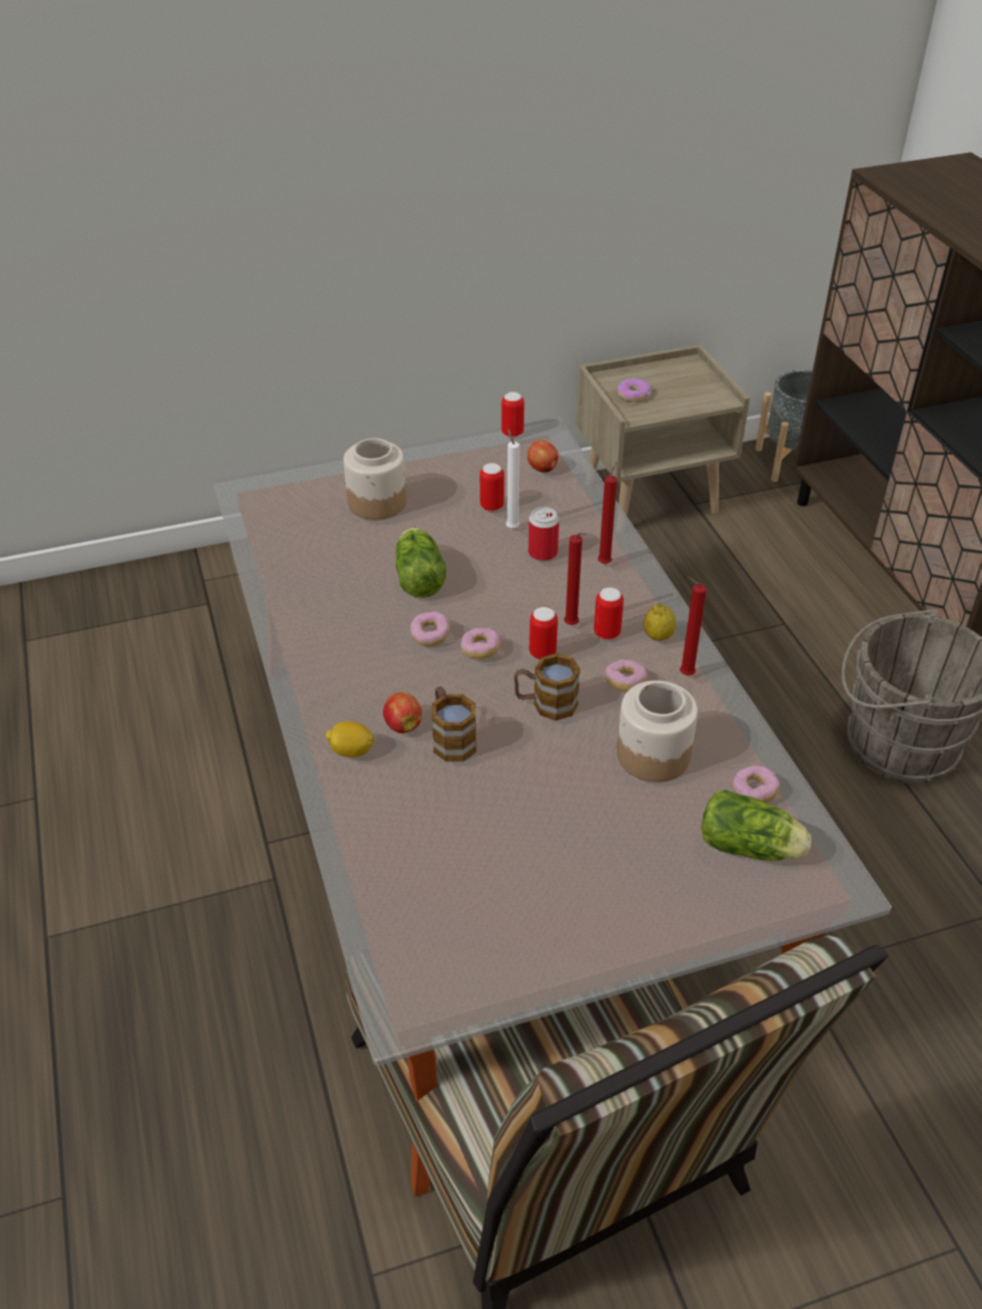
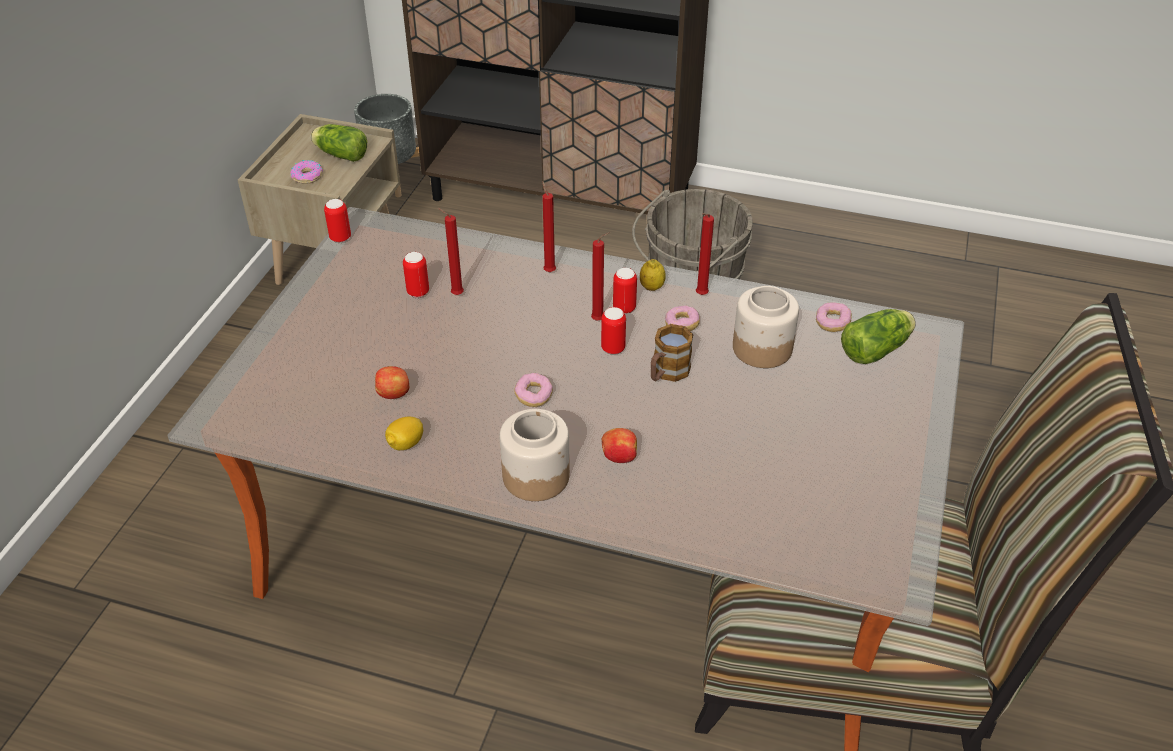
camera: 55 degrees left, 0 degrees up
(351, 751) = (621, 499): lemon -> lemon (405, 444)
(378, 502) = (335, 349): jar -> jar (536, 475)
(419, 576) = (457, 370): lettuce -> lettuce (340, 154)
(451, 738) = (657, 438): mug -> none
(480, 650) = (577, 378): donut -> none
(511, 527) = (455, 294): white candle -> red candle
(542, 469) = (405, 245): apple -> apple (394, 394)
(542, 553) = (504, 294): can -> none

